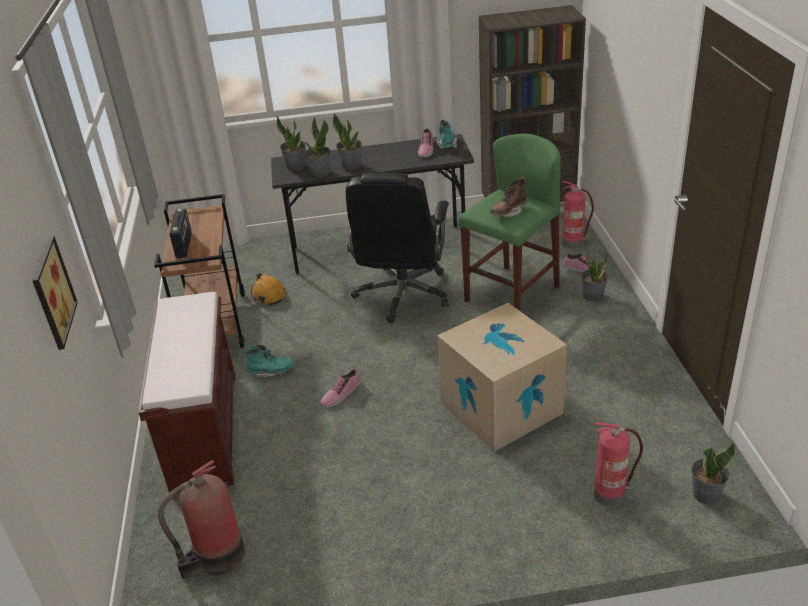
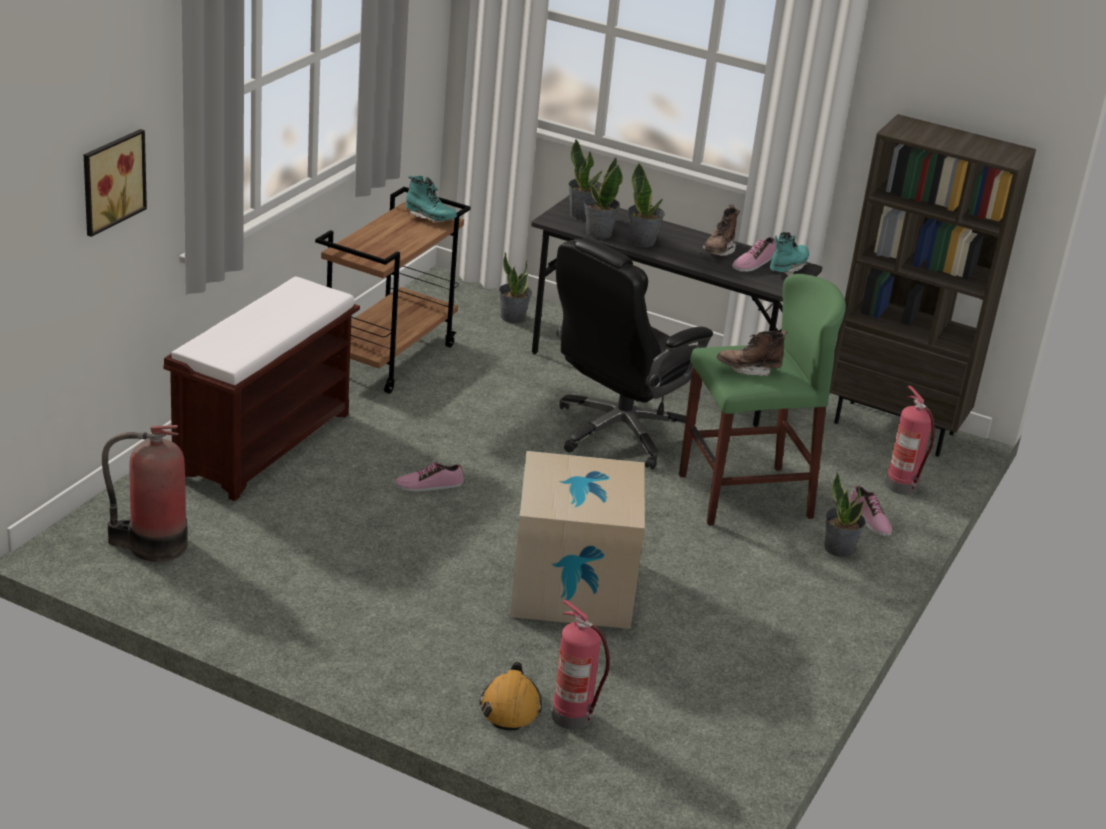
camera: 30 degrees right, 5 degrees down
(184, 245) = (374, 239): radio -> none
(268, 294) = (476, 358): orange hard hat -> orange hard hat (510, 707)
(271, 372) = (387, 430): turquoise boot -> turquoise boot (430, 219)
(398, 151) = (719, 250): none -> brown boot
(705, 494) = (673, 777): potted plant -> potted plant (512, 317)

